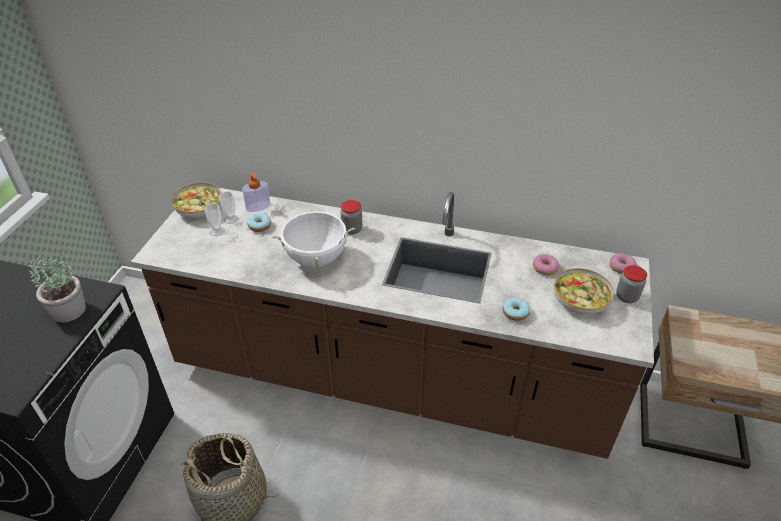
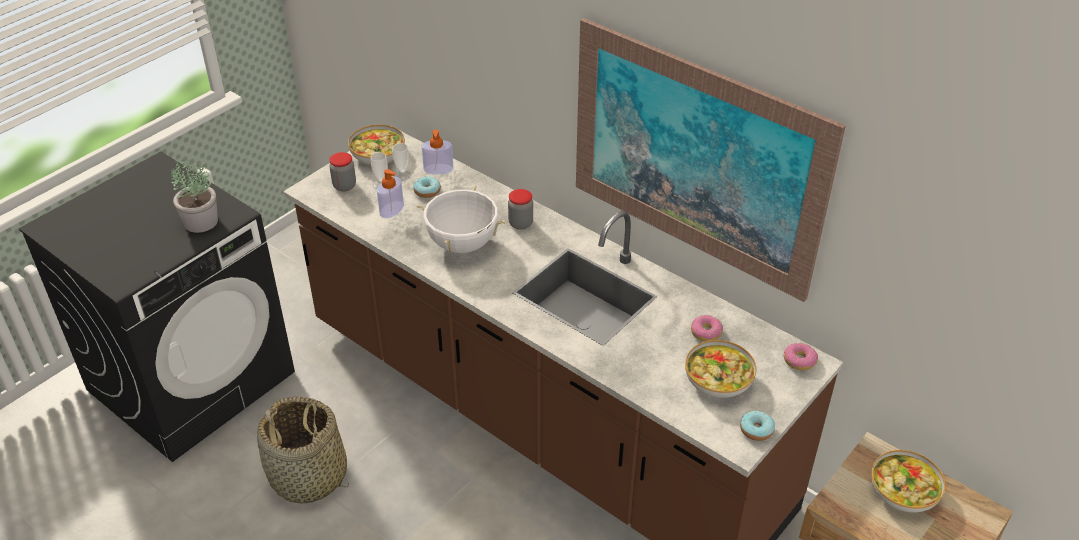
camera: 25 degrees right, 0 degrees up
(238, 249) = (391, 209): none -> soap dispenser
(508, 131) = (695, 158): none -> picture
(515, 312) = (634, 368): donut -> donut (756, 430)
(626, 297) = (777, 394): jar -> jar (344, 186)
(722, 338) = (904, 491): none -> bowl

